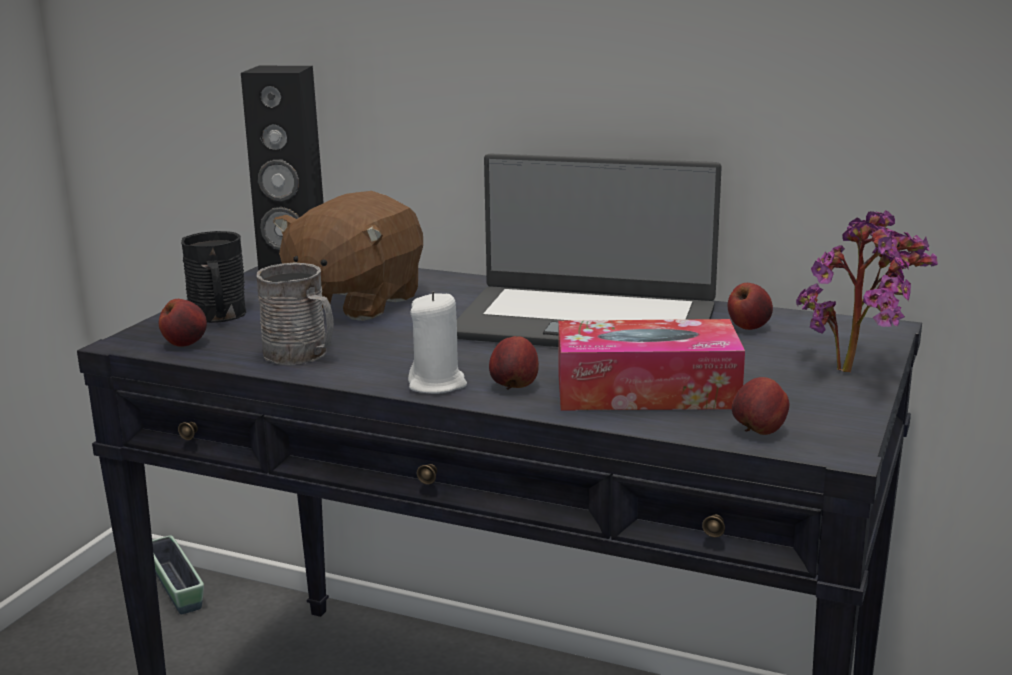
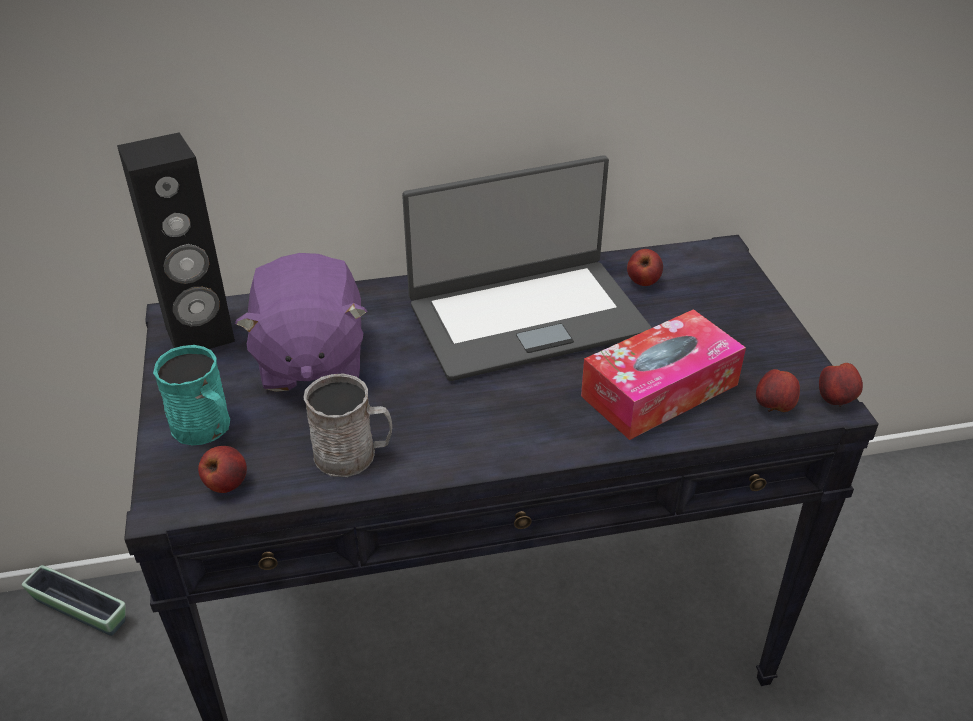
camera: 35 degrees left, 20 degrees up
(219, 316) = (206, 428): black mug -> turquoise mug
(354, 302) = (310, 360): brown plush toy -> purple plush toy
(437, 384) = (508, 447): white candle -> none
(514, 387) = (567, 425): apple -> apple (836, 400)
(857, 372) = (760, 311): potted plant -> none

